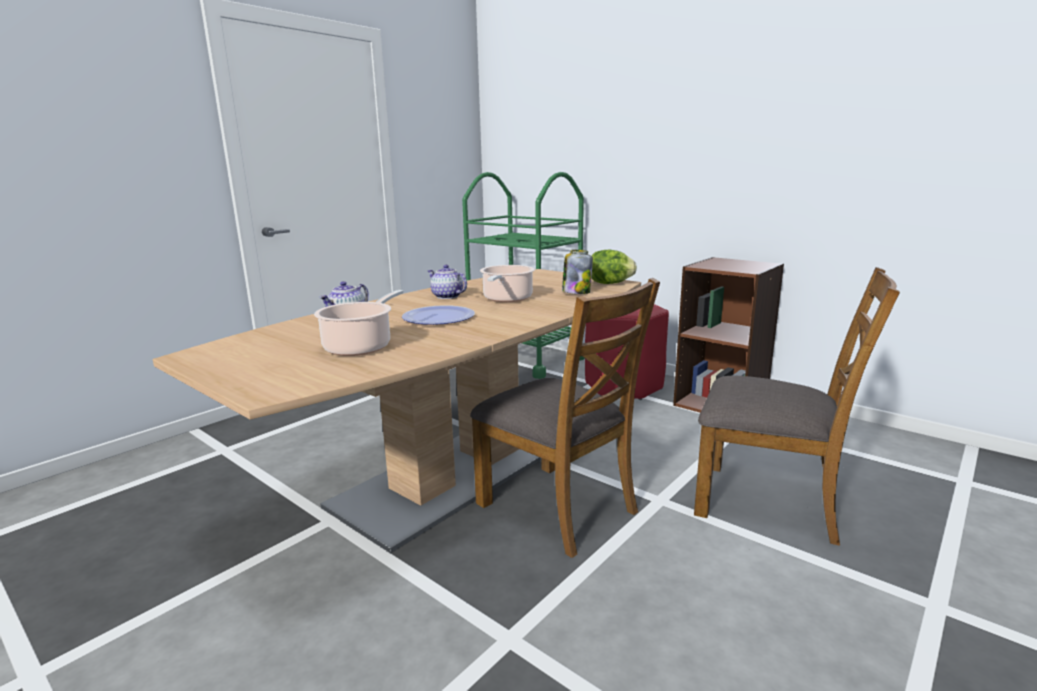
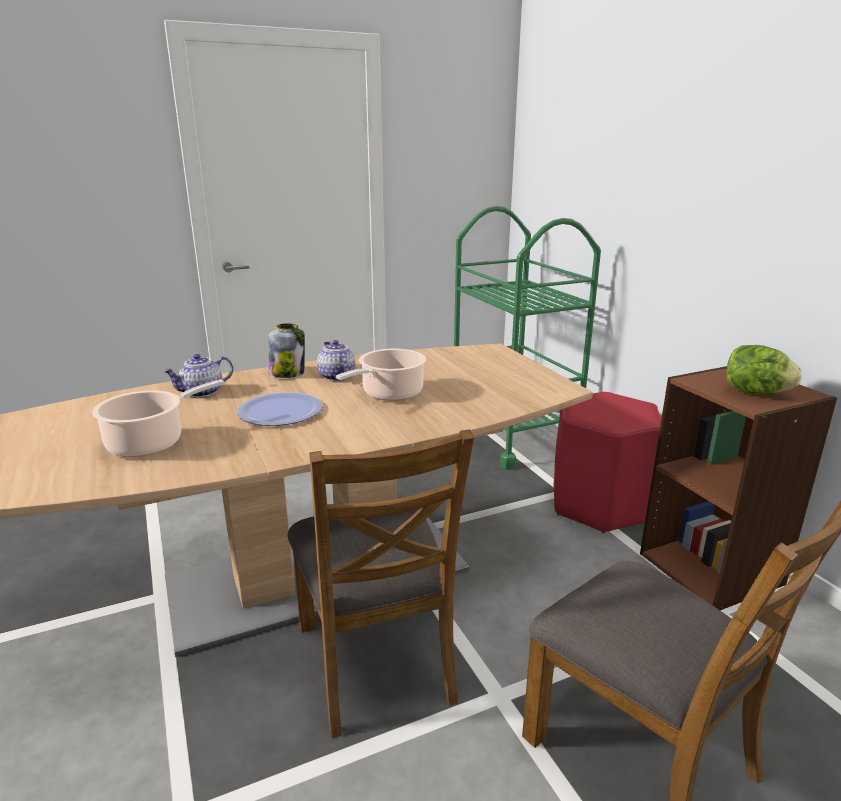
camera: 25 degrees right, 5 degrees up
(576, 292) = (483, 397): jar -> jar (287, 373)
(610, 283) = (546, 388): lettuce -> lettuce (755, 393)

